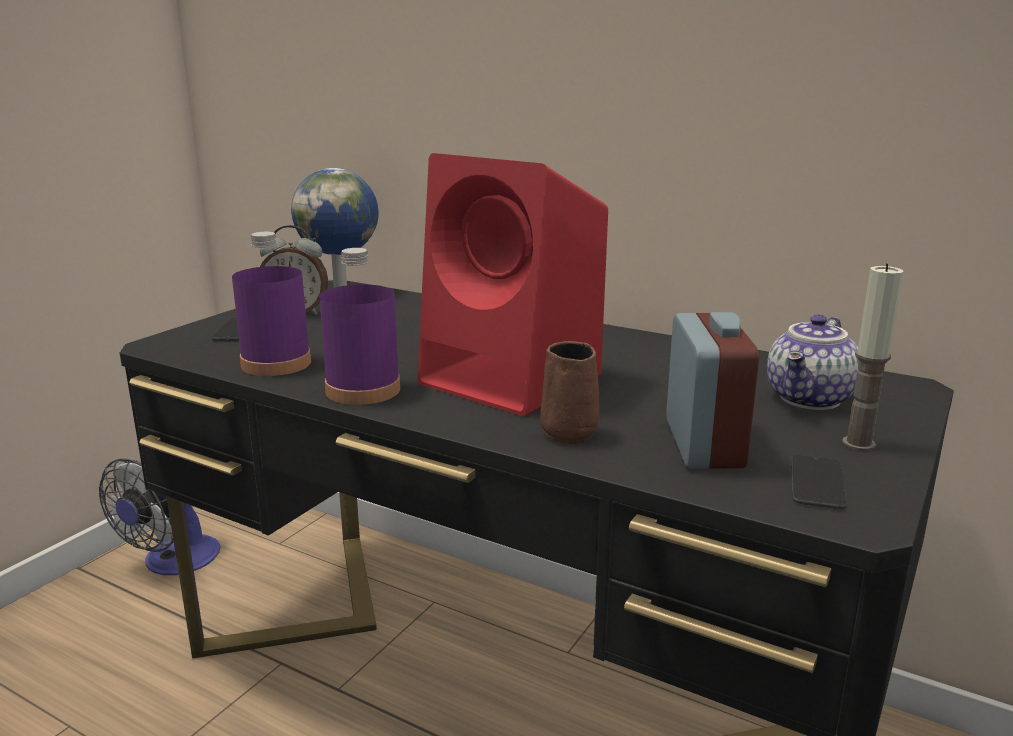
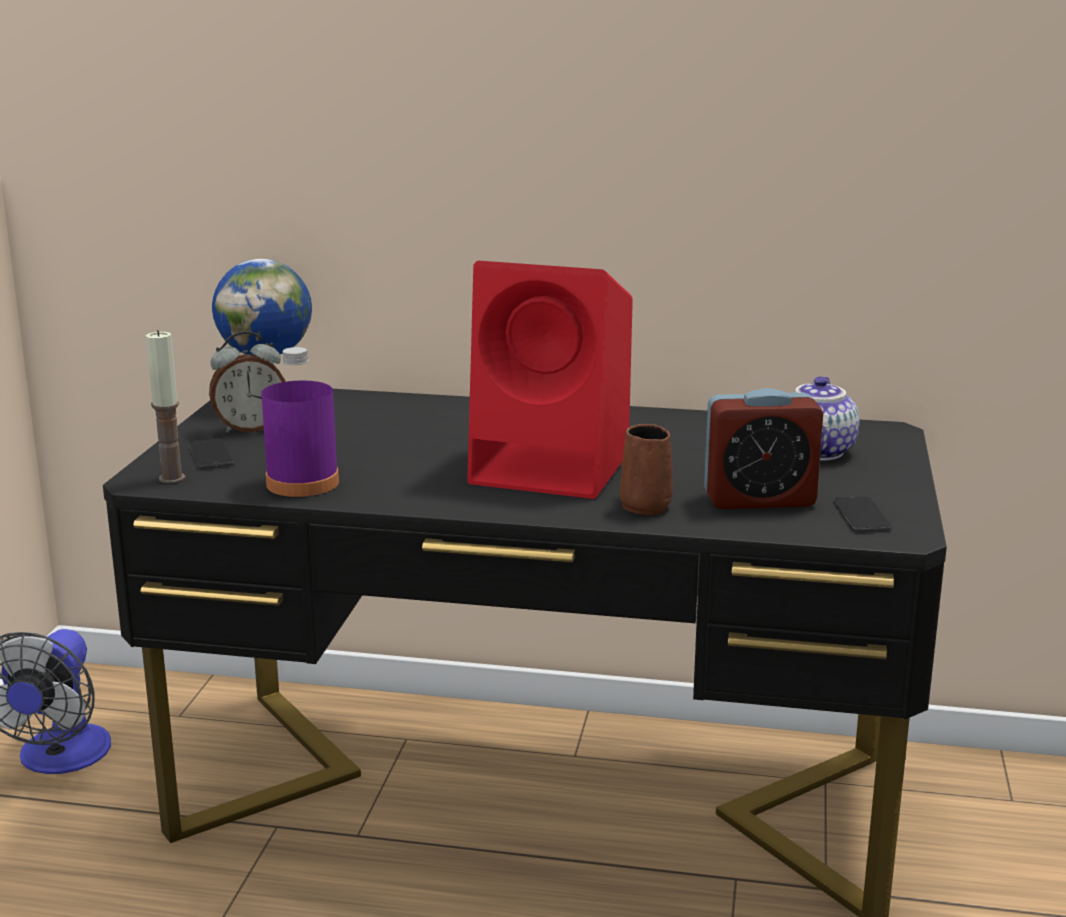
camera: 20 degrees left, 0 degrees up
(363, 390) = (422, 496): purple bottle -> none
(703, 444) = (759, 499): alarm clock -> alarm clock turned 105 degrees clockwise
(858, 443) = (874, 482): candle -> candle (171, 478)

